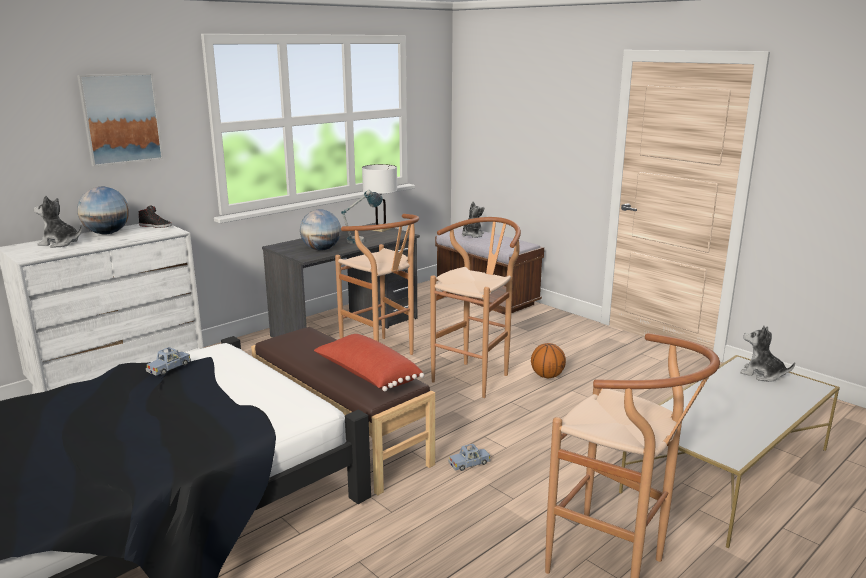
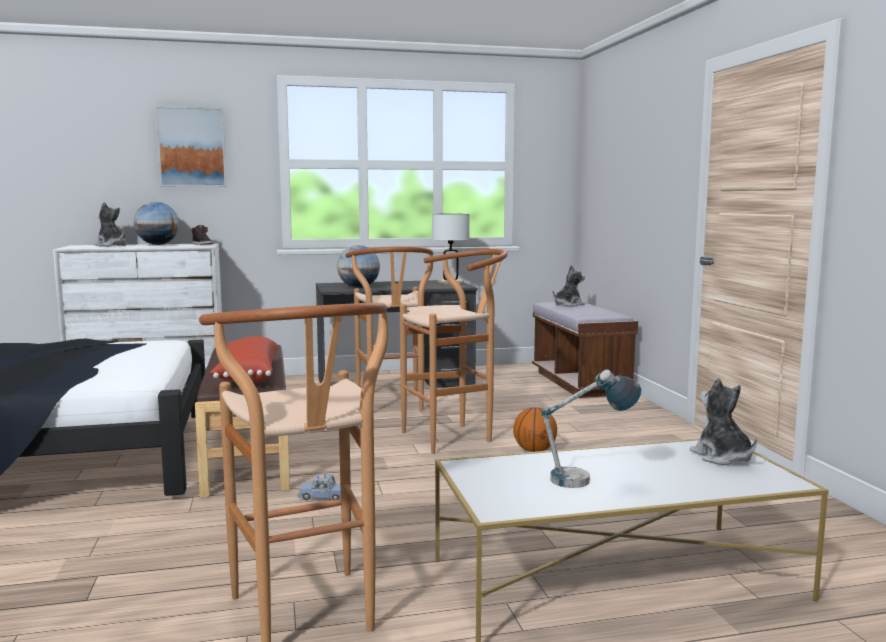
camera: 30 degrees right, 10 degrees down
(169, 368) = (101, 343): blue toy car -> none
(363, 240) = (412, 286): table lamp -> table lamp (587, 481)

